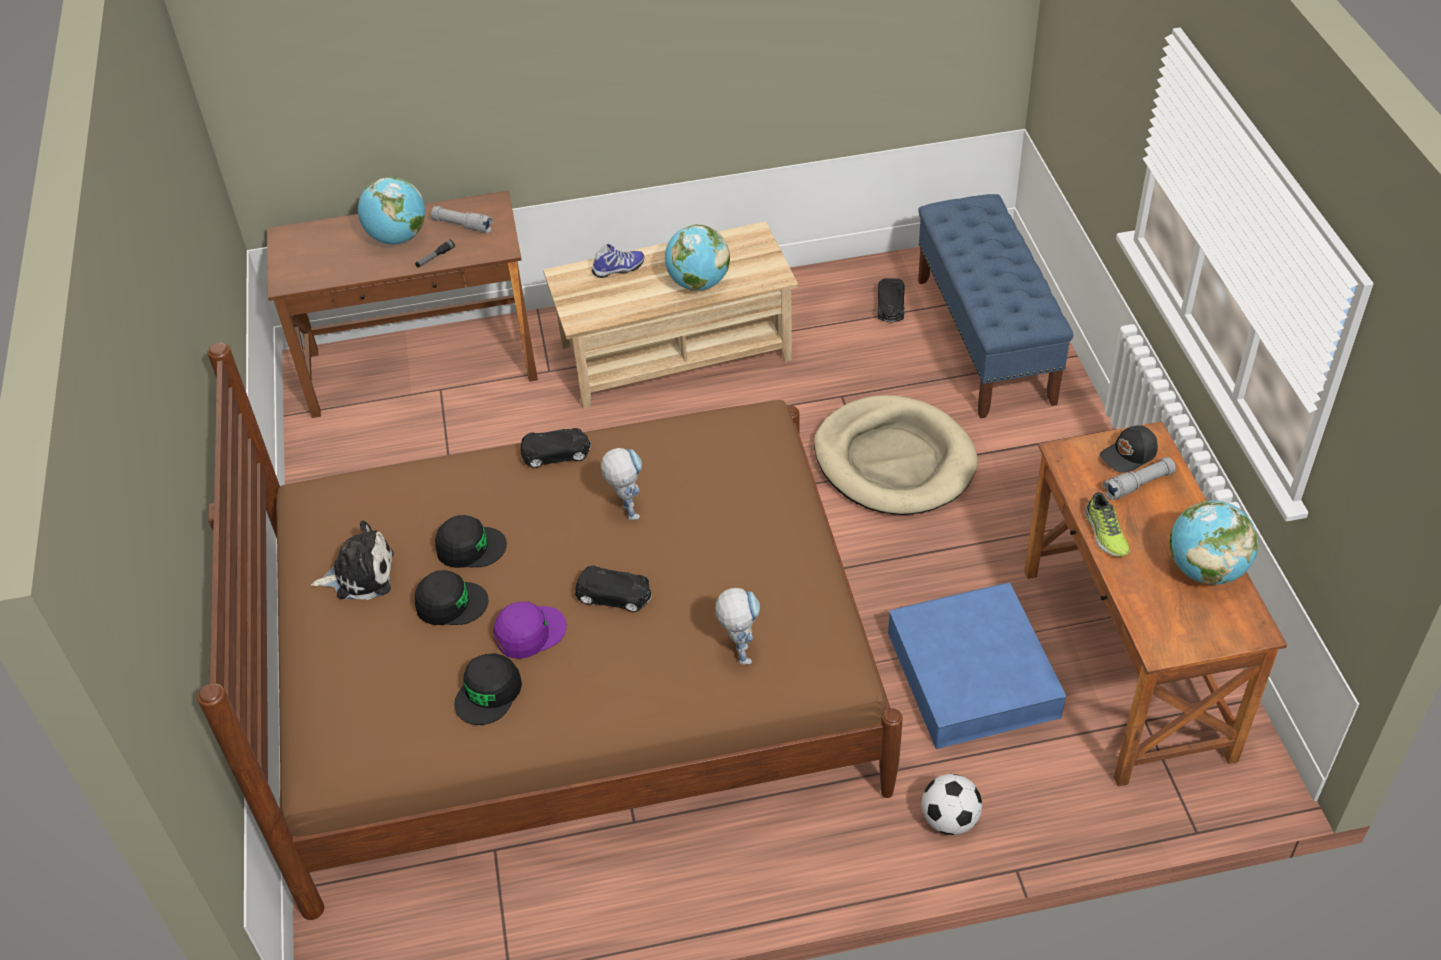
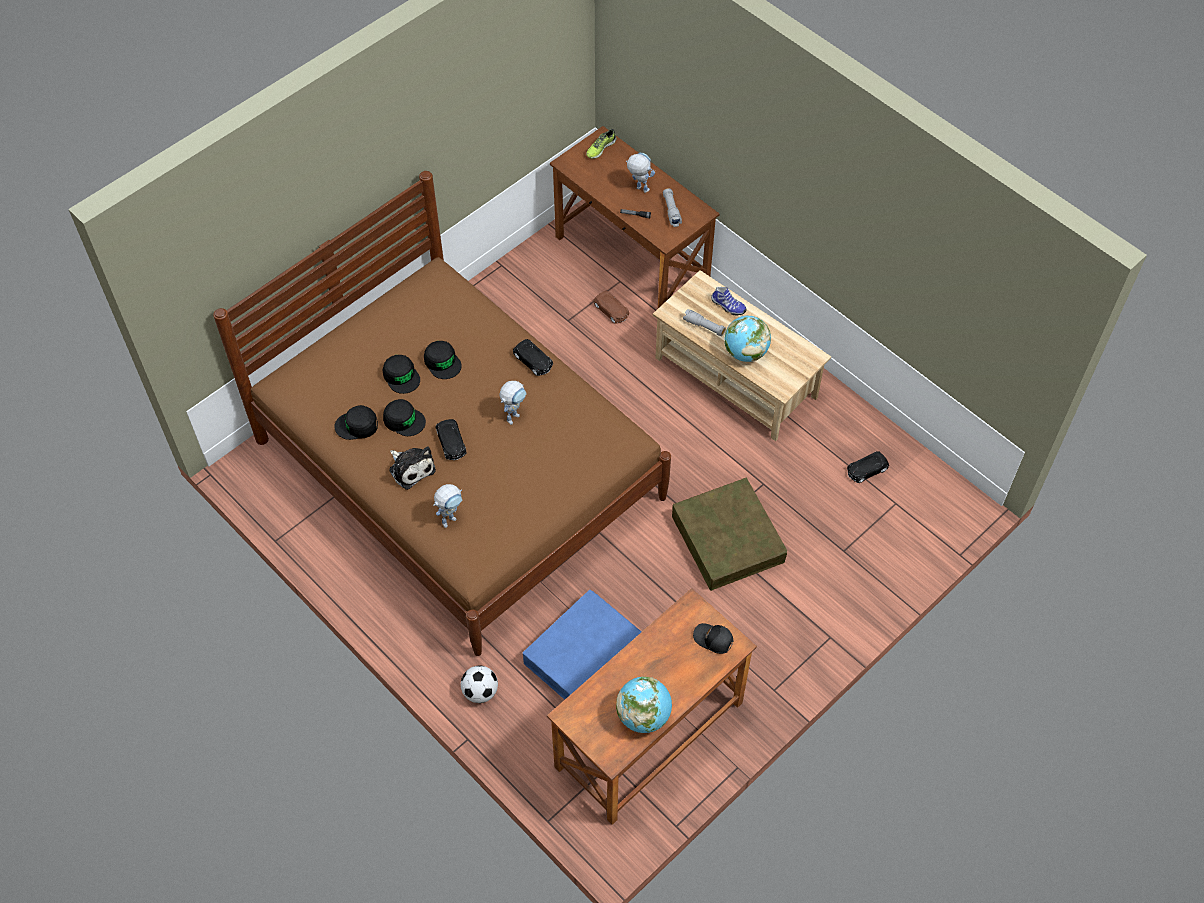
camera: 55 degrees right, 10 degrees up
(360, 575) = (396, 327): plush toy -> plush toy (411, 468)
(398, 238) = (638, 188): globe -> toy robot
(475, 416) = (611, 310): none -> brown toy car
(529, 632) = (404, 420): purple cap -> black cap
(894, 461) = (728, 539): beige dog bed -> brown storage box
(985, 340) = (874, 539): blue bench -> none
(1105, 533) = (638, 652): shoe -> shoe (600, 148)
(1138, 485) = (691, 654): grey flashlight -> grey flashlight (704, 326)

